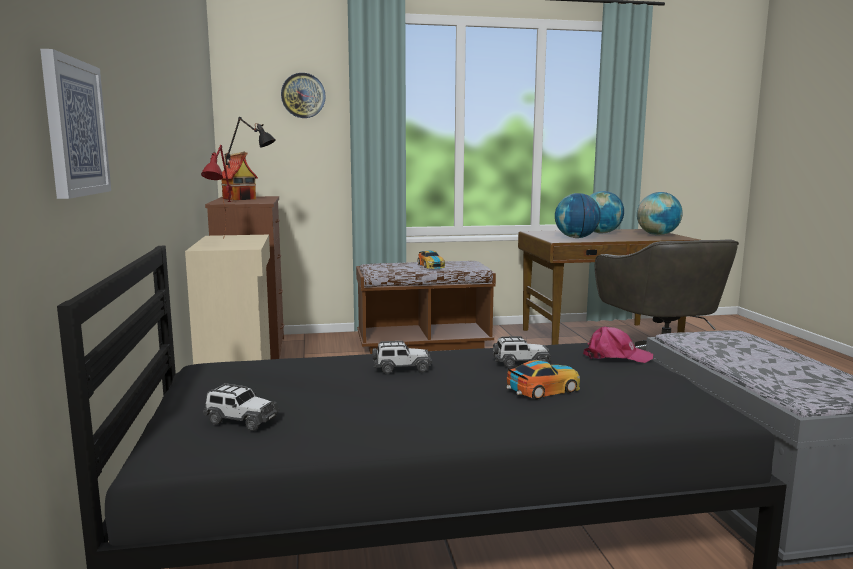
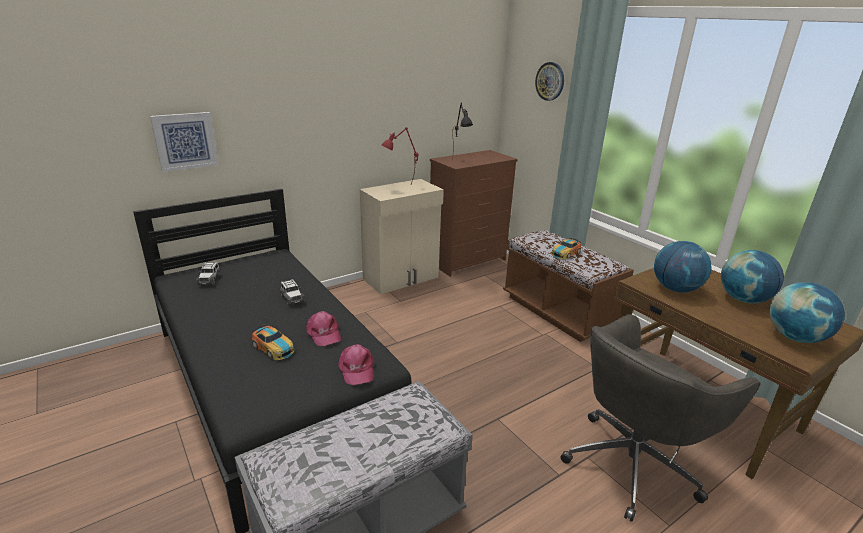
camera: 65 degrees right, 15 degrees up
(240, 199) = (476, 156): toy house -> none
(521, 363) = (323, 333): toy car -> pink cap

